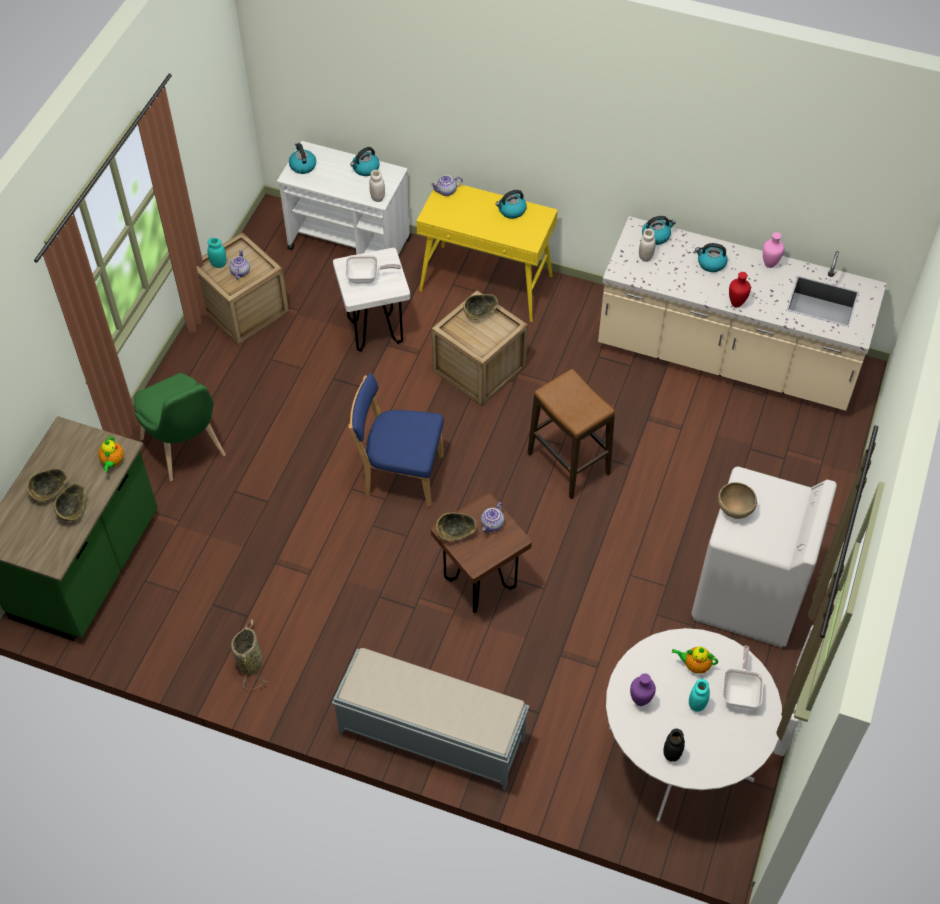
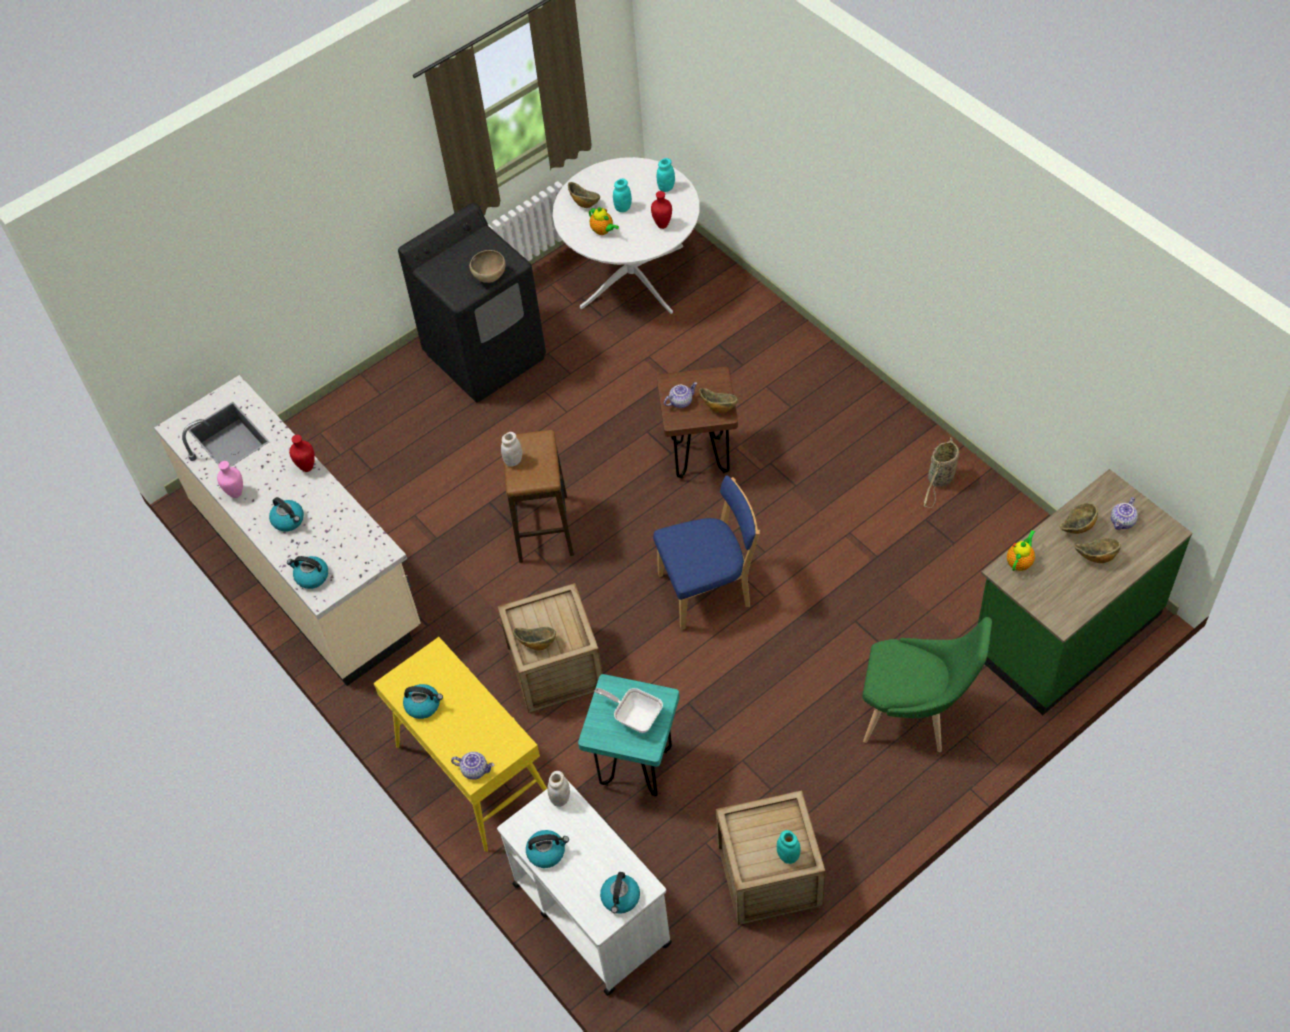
camera: 145 degrees left, 0 degrees up
(187, 450) = (915, 716): green chair -> green chair turned 105 degrees clockwise
(240, 272) = (768, 831): teapot -> teapot (1122, 522)
(375, 332) = (636, 767): white stool -> turquoise stool
(400, 475) = (709, 589): blue chair -> blue chair turned 60 degrees counterclockwise
(430, 735) = (815, 363): grey bench -> none
(641, 701) = (662, 224): purple vase -> red vase
(645, 257) = (343, 557): white jar -> white jar (513, 461)
(672, 753) = (666, 187): black jar -> turquoise jar
(741, 691) = (584, 203): frying pan -> bowl
(748, 597) = (486, 355): white washing machine -> black washing machine

